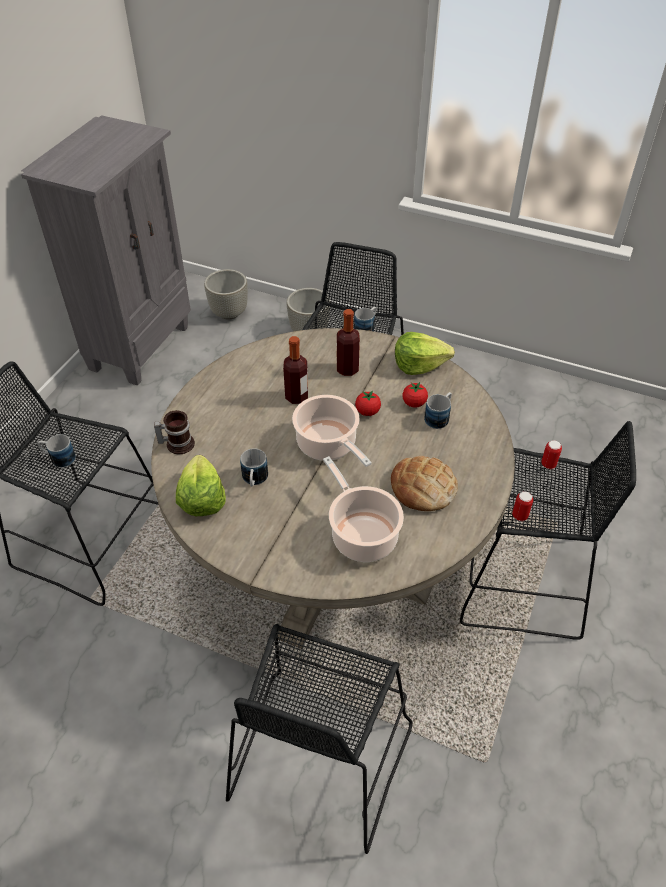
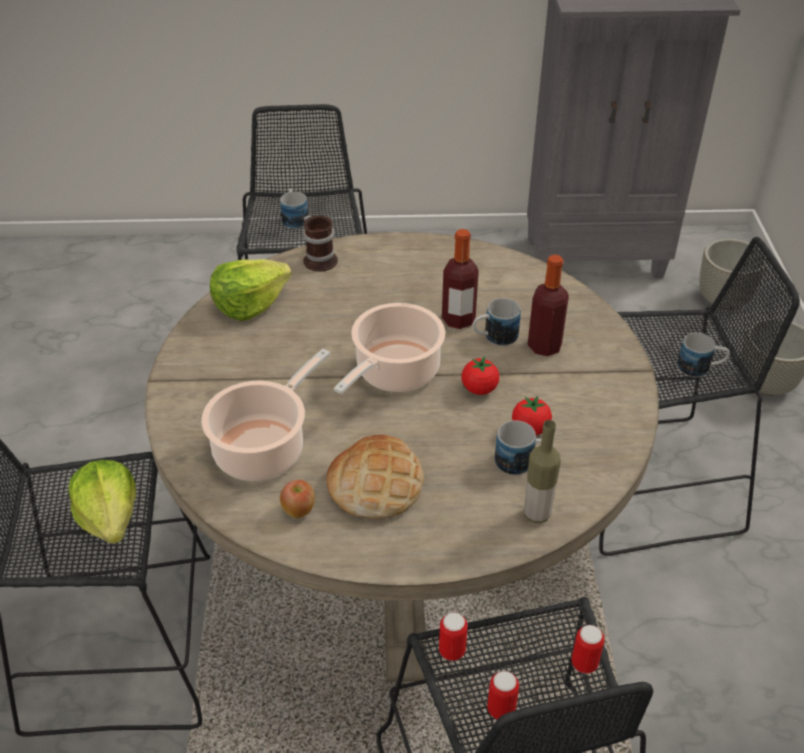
camera: 65 degrees right, 5 degrees down
(254, 480) = (299, 332): mug -> mug (494, 337)
(419, 364) = (614, 411): lettuce -> lettuce (110, 517)
(427, 532) = (299, 510): none -> apple
(481, 426) = (537, 514): none -> bottle
(563, 510) = (501, 709): none -> can

